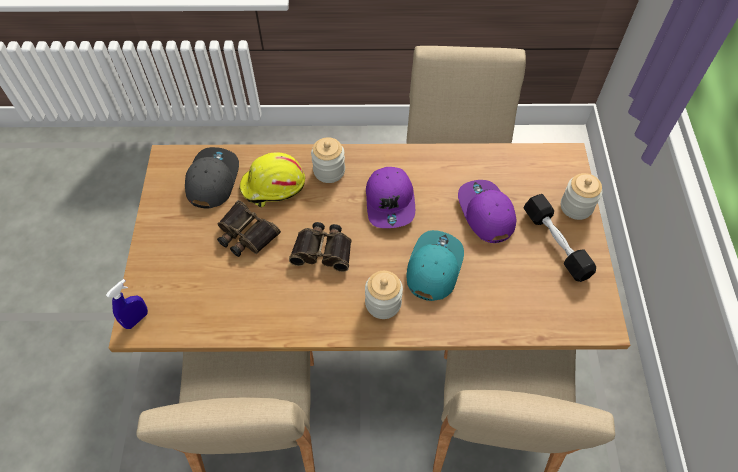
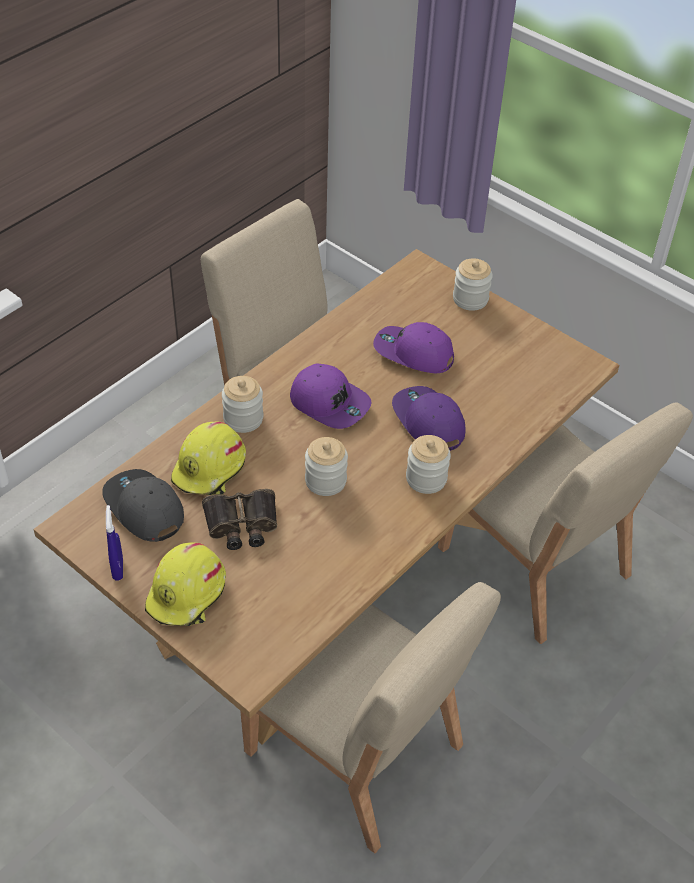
camera: 50 degrees left, 10 degrees down
(136, 319) = (242, 668): blue spray bottle -> blue spray bottle (118, 568)
(168, 249) = (188, 594): none -> yellow hard hat
(323, 250) = (325, 481): binoculars -> jar
(433, 267) = (427, 422): turquoise cap -> purple cap
(555, 243) = (489, 336): black dumbbell -> none

